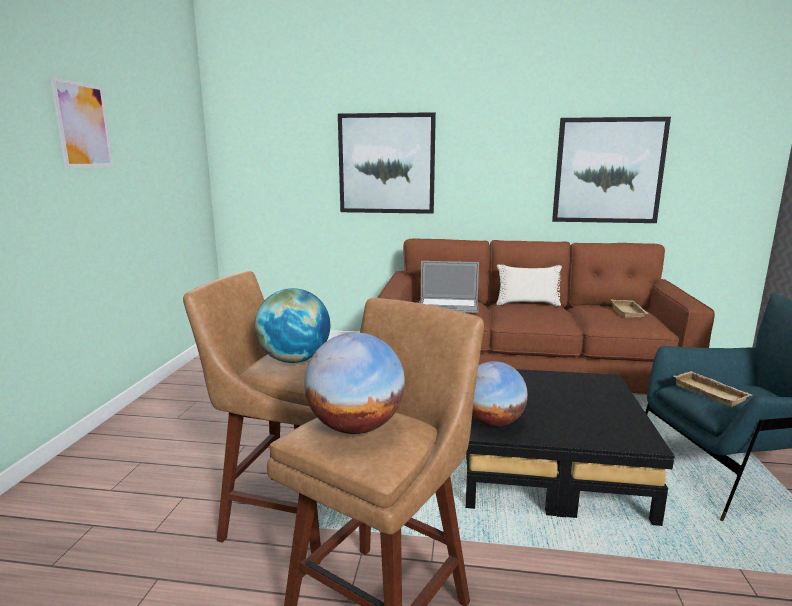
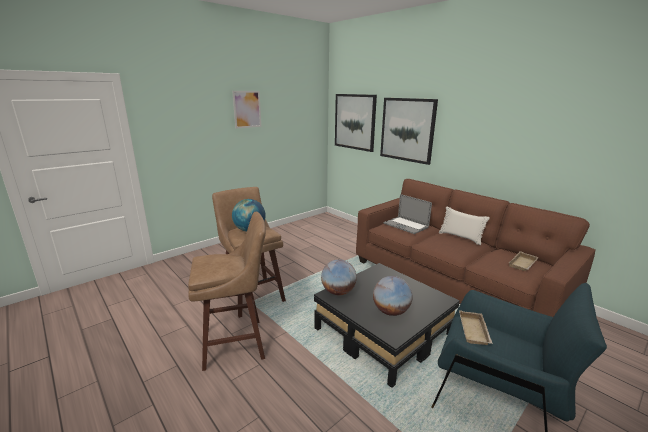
camera: 40 degrees right, 5 degrees up
(355, 427) = (215, 261): globe -> globe (390, 311)
(608, 171) = (558, 151): picture -> picture (355, 122)

